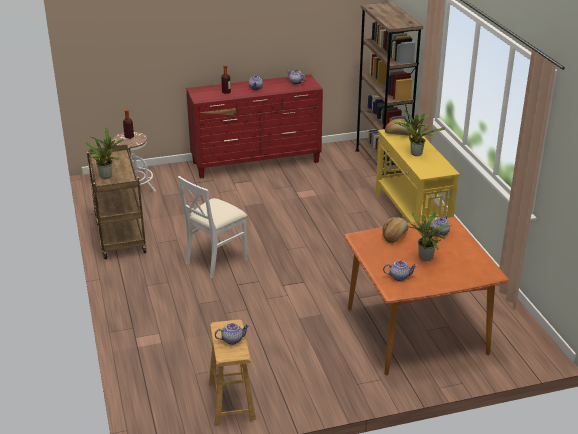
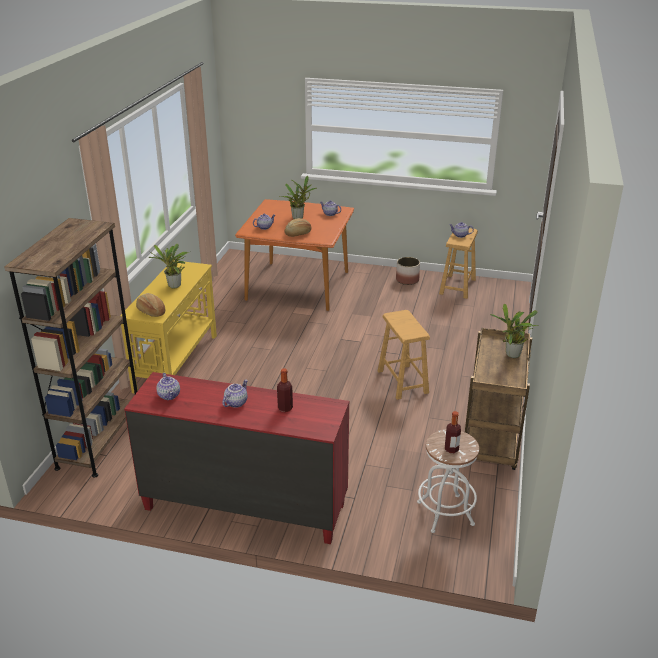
camera: 150 degrees left, 0 degrees up
(216, 260) = (403, 382): white chair -> brown stool
(301, 389) = (407, 280): none -> planter

